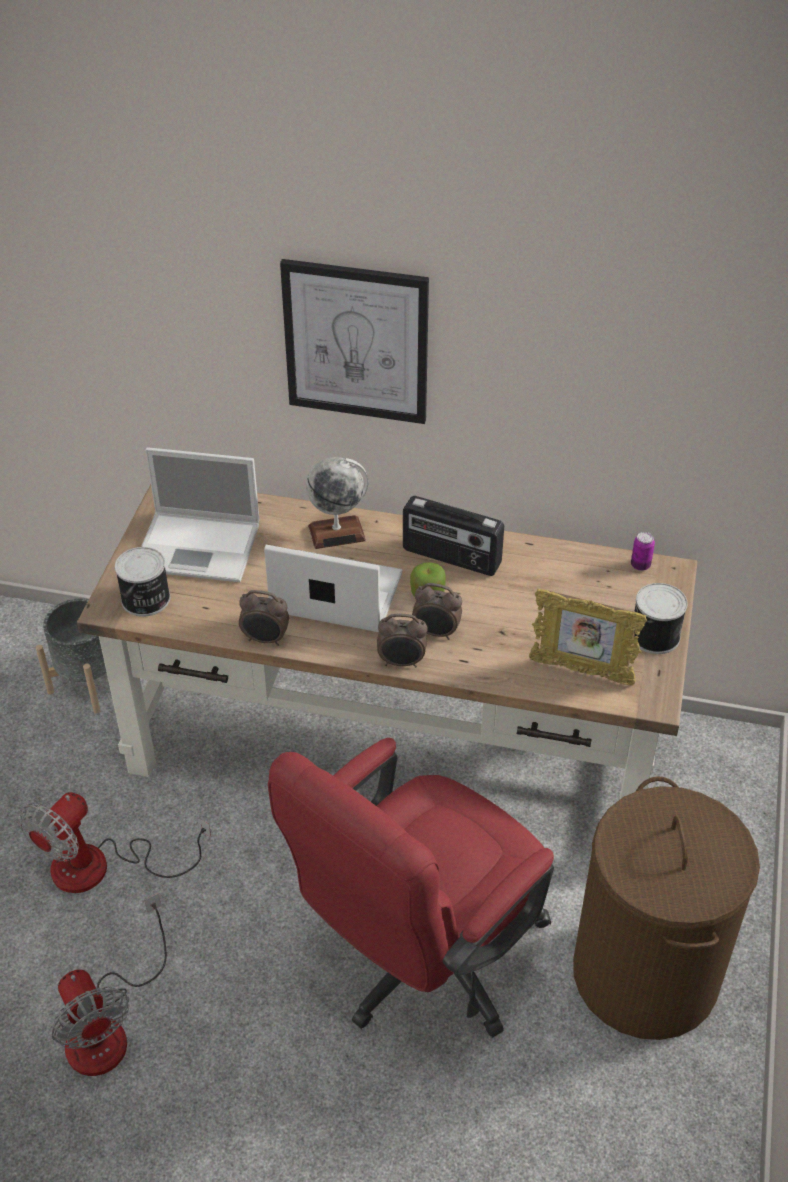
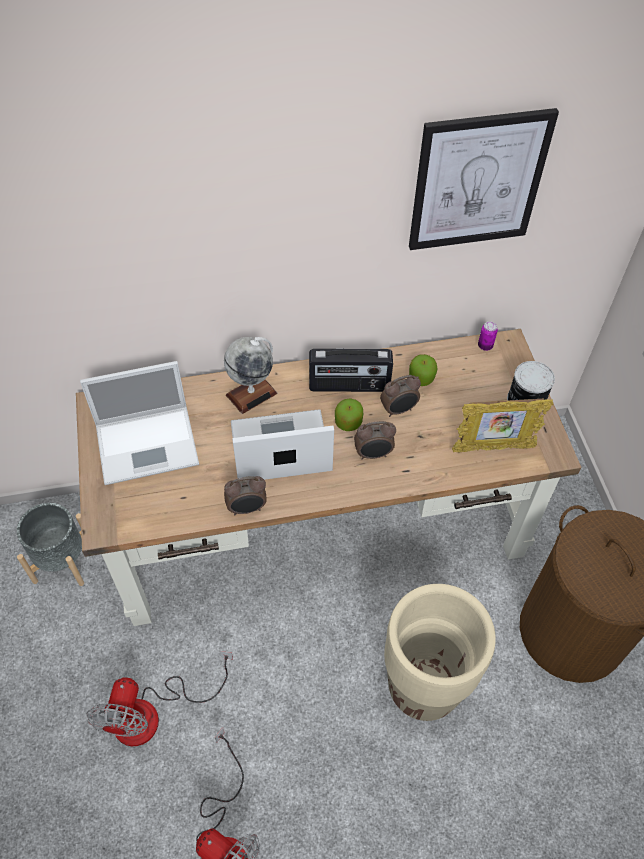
camera: 25 degrees left, 10 degrees up
(146, 600) = (130, 508): can -> none
(356, 342) = (244, 241): picture -> picture (477, 181)
(401, 662) = (362, 489): alarm clock -> alarm clock (399, 410)
(419, 962) = (422, 688): red office chair -> beige planter
(541, 575) = (421, 378): none -> apple

